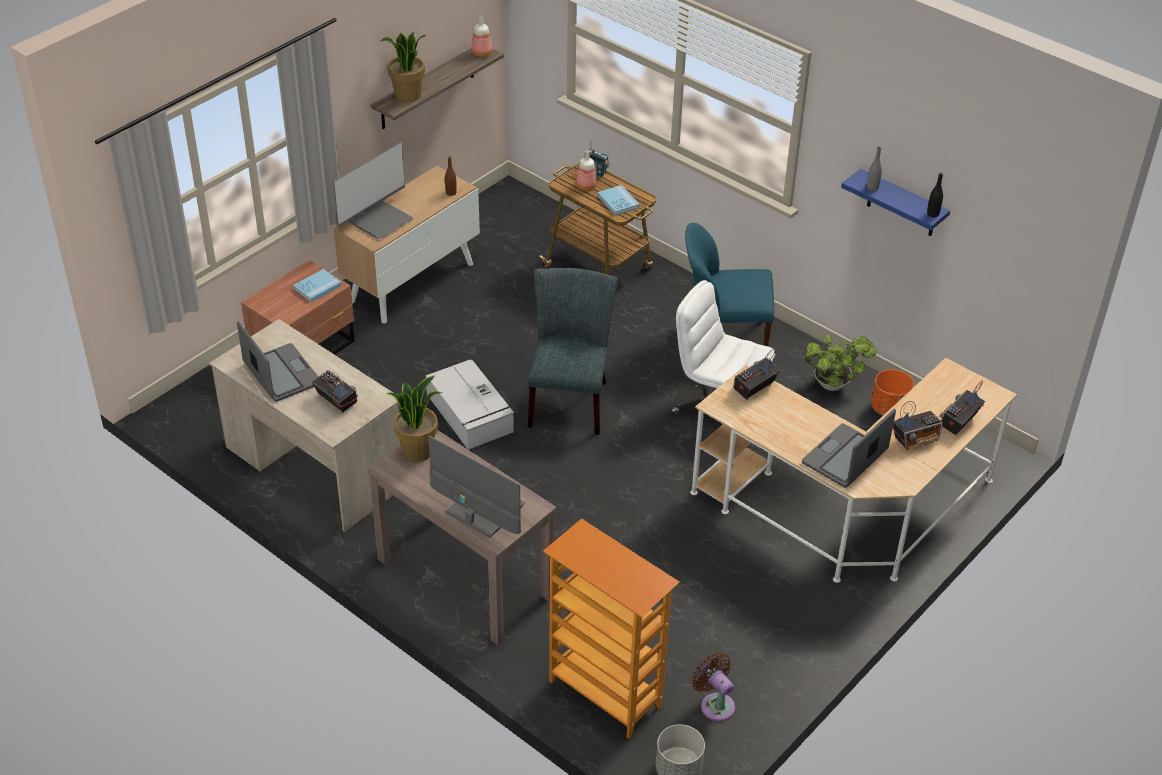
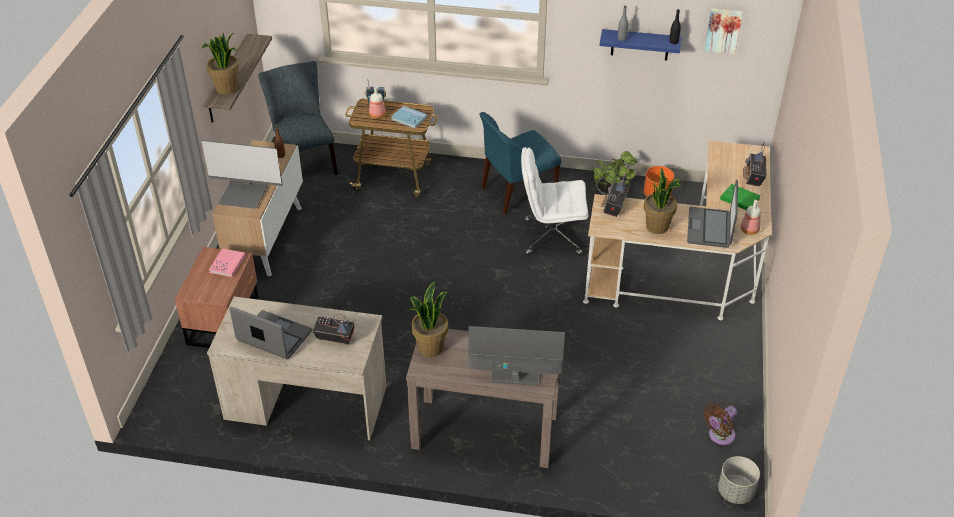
camera: 30 degrees left, 0 degrees up
(317, 287) = (227, 264): blue book -> pink book
(380, 220) = (243, 194): monitor -> monitor turned 90 degrees clockwise
(470, 414) = (389, 314): grey storage box -> none
(482, 53) = (255, 40): bottle -> bottle (749, 230)
(569, 400) = (450, 274): grey chair -> grey chair (303, 161)
(604, 694) = (646, 466): bookcase -> none
(715, 704) = (719, 436): brown fan -> brown fan turned 60 degrees counterclockwise
(784, 430) = (657, 226): none -> potted plant
(916, 439) = (739, 199): radio -> green book
(1000, 220) = (723, 30): none -> picture

